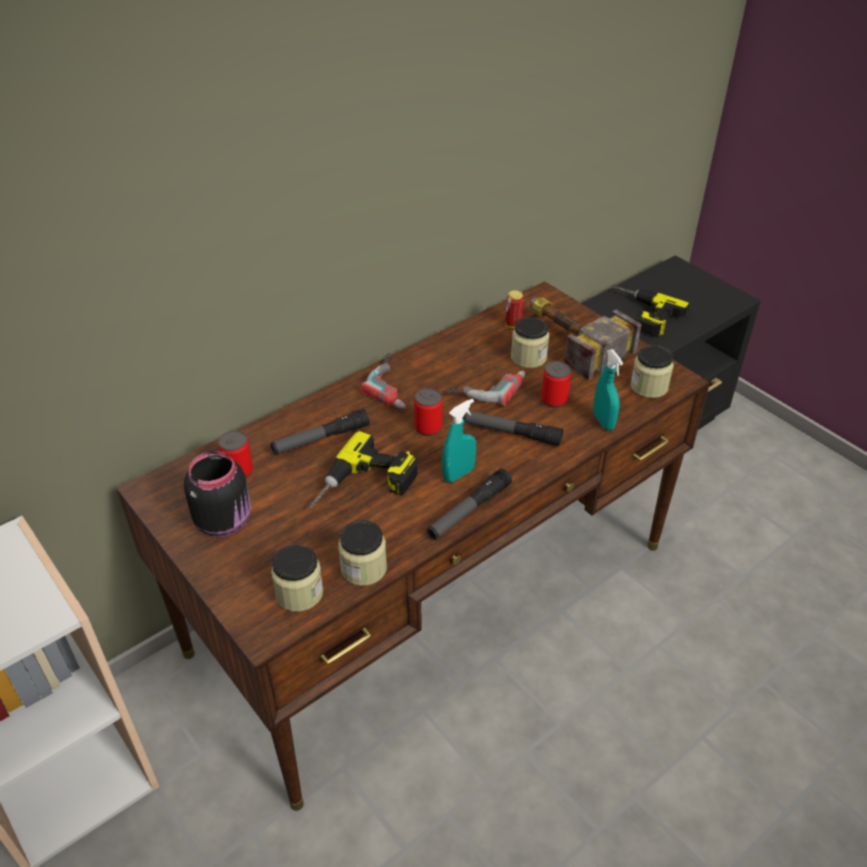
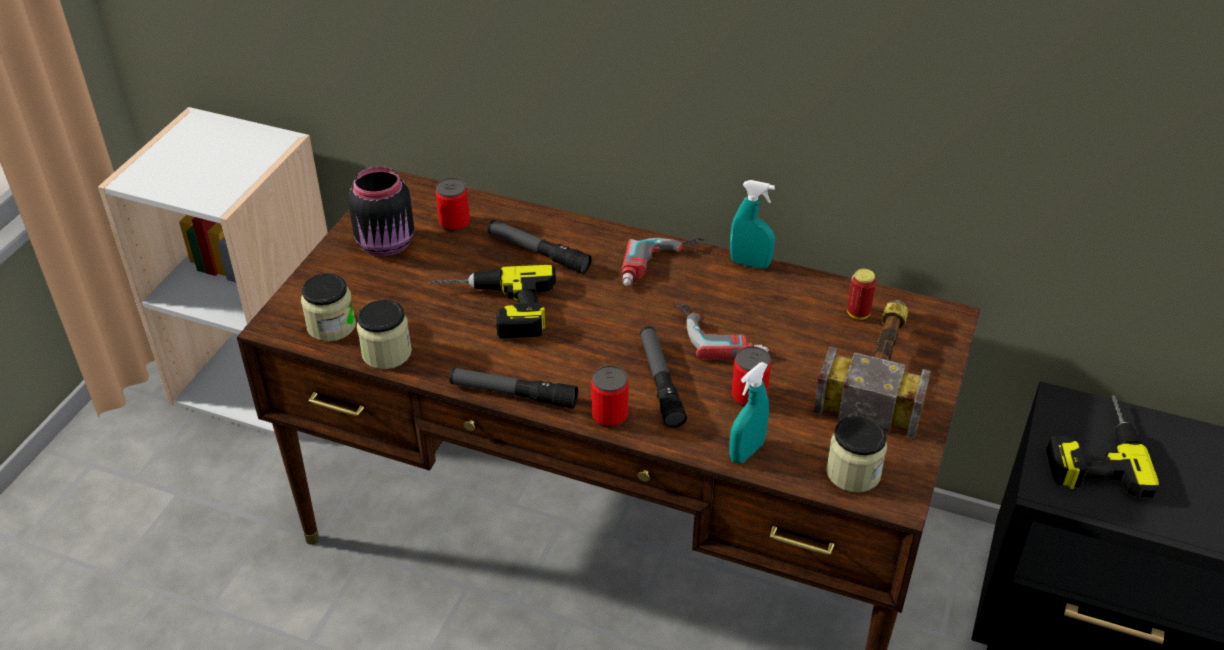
camera: 60 degrees right, 0 degrees up
(428, 427) = (616, 317): can -> can (610, 416)
(458, 474) = (562, 366): turquoise spray bottle -> turquoise spray bottle (750, 263)
(528, 357) = (808, 348): jar -> none

